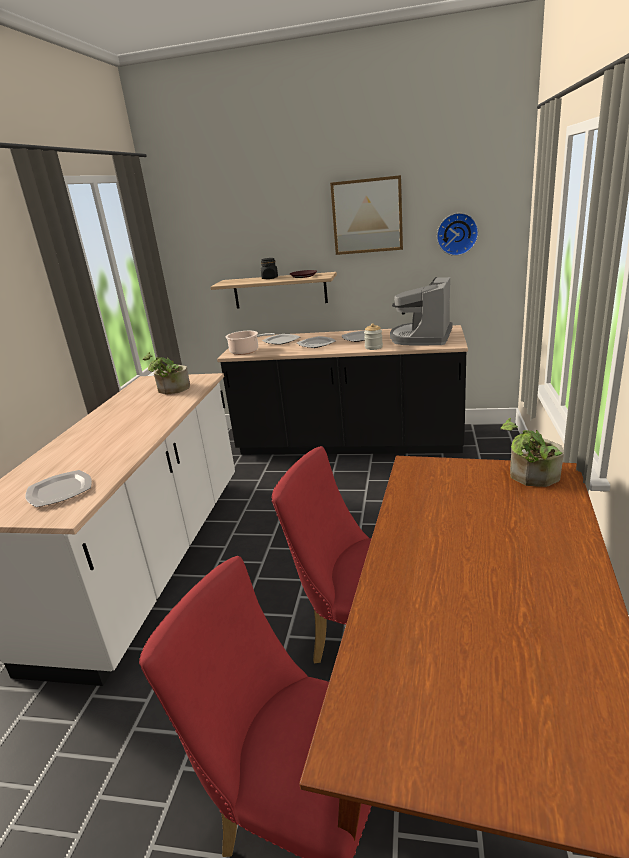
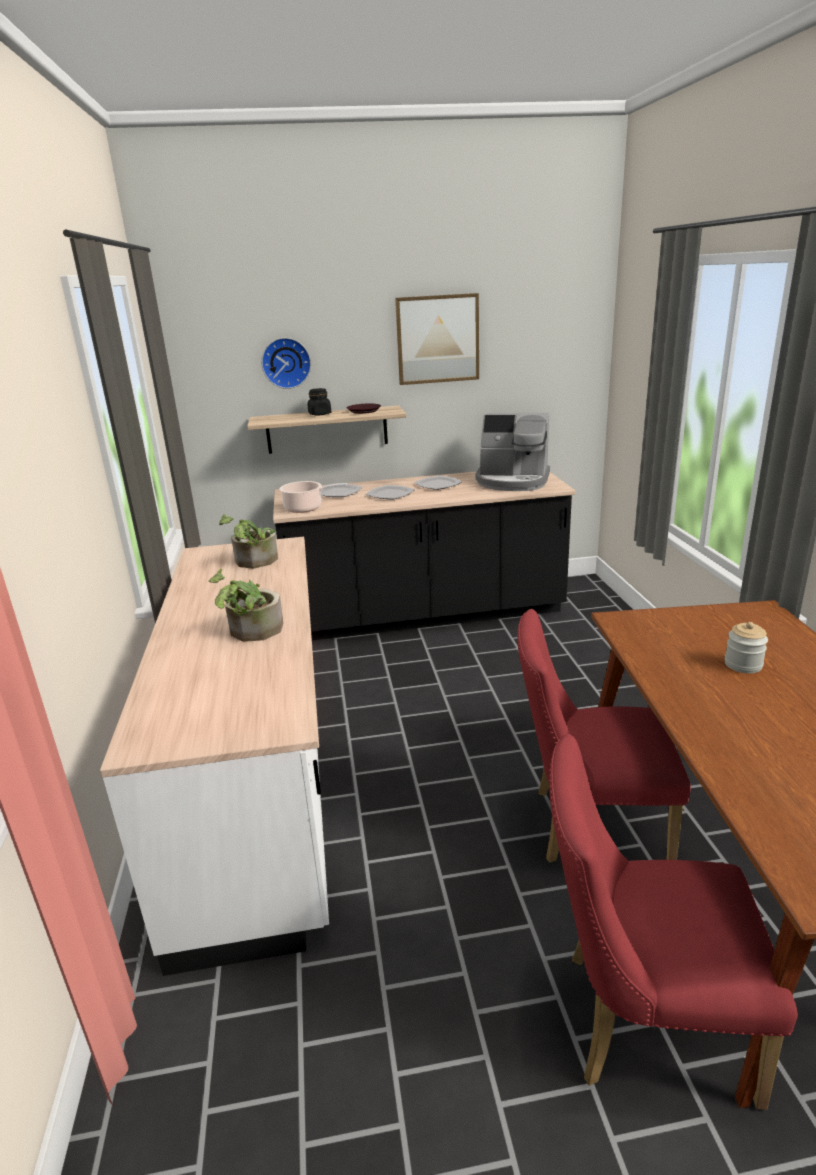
camera: 20 degrees left, 0 degrees up
(59, 491) = (243, 701): plate -> none
(373, 347) = (467, 495): jar -> jar (743, 665)
(422, 337) = (513, 481): coffee machine -> coffee machine turned 75 degrees counterclockwise
(457, 234) = (537, 362): wall clock -> wall clock (286, 363)
(529, 477) = (744, 618): potted plant -> potted plant (251, 632)

